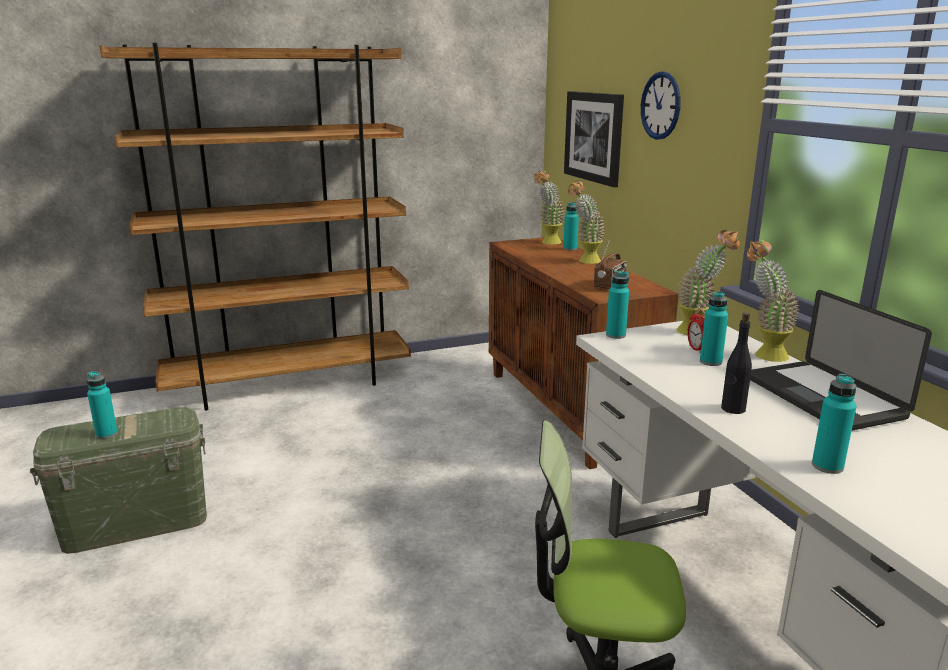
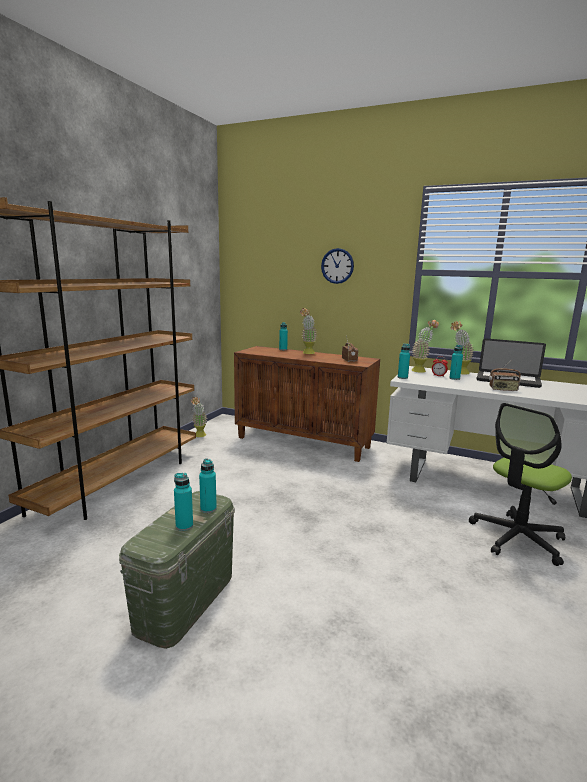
camera: 45 degrees left, 5 degrees down
(547, 243) = (264, 348): potted plant -> potted plant (199, 436)
(594, 137) = (276, 285): picture -> none
(733, 409) = (503, 389): black bottle -> radio
(827, 466) = (564, 396): turquoise bottle -> turquoise bottle (208, 509)

